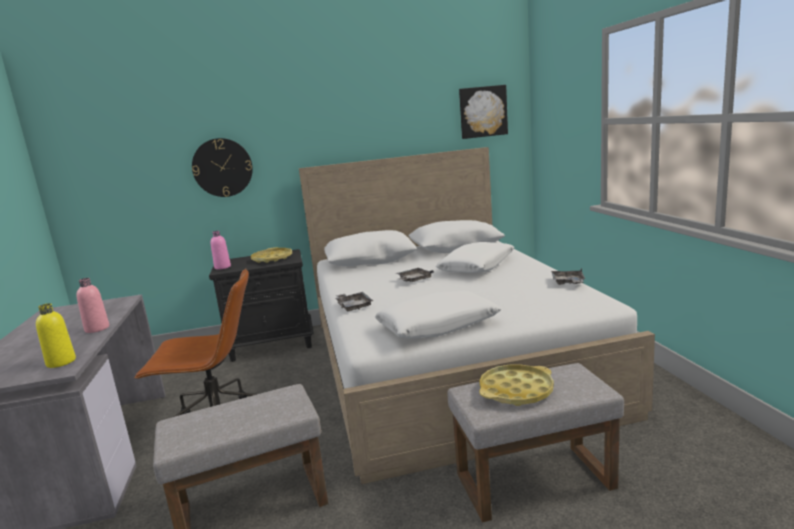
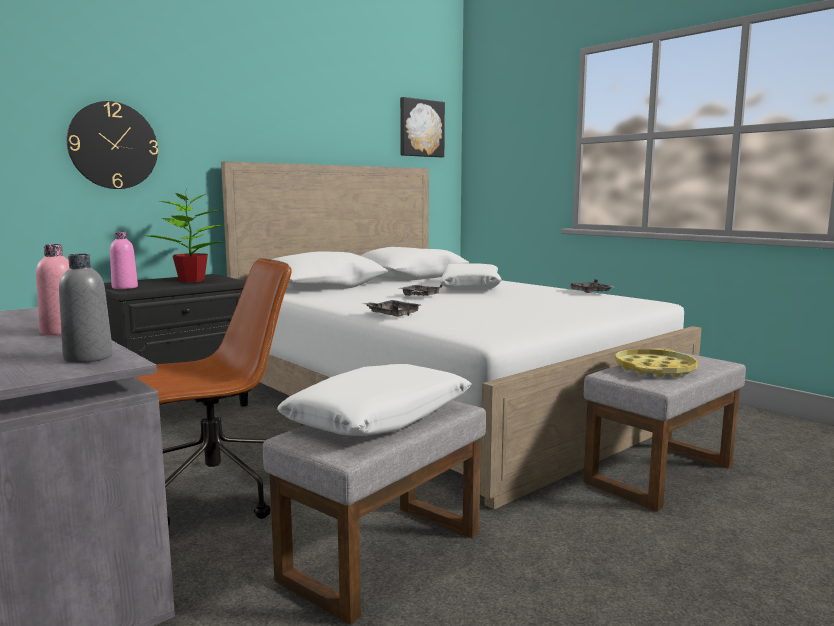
camera: 30 degrees left, 5 degrees down
(61, 362) = (88, 357): yellow bottle -> grey bottle
(272, 259) = (193, 280): yellow tray -> potted plant
(437, 326) = (529, 320): white pillow -> white pillow (379, 417)

